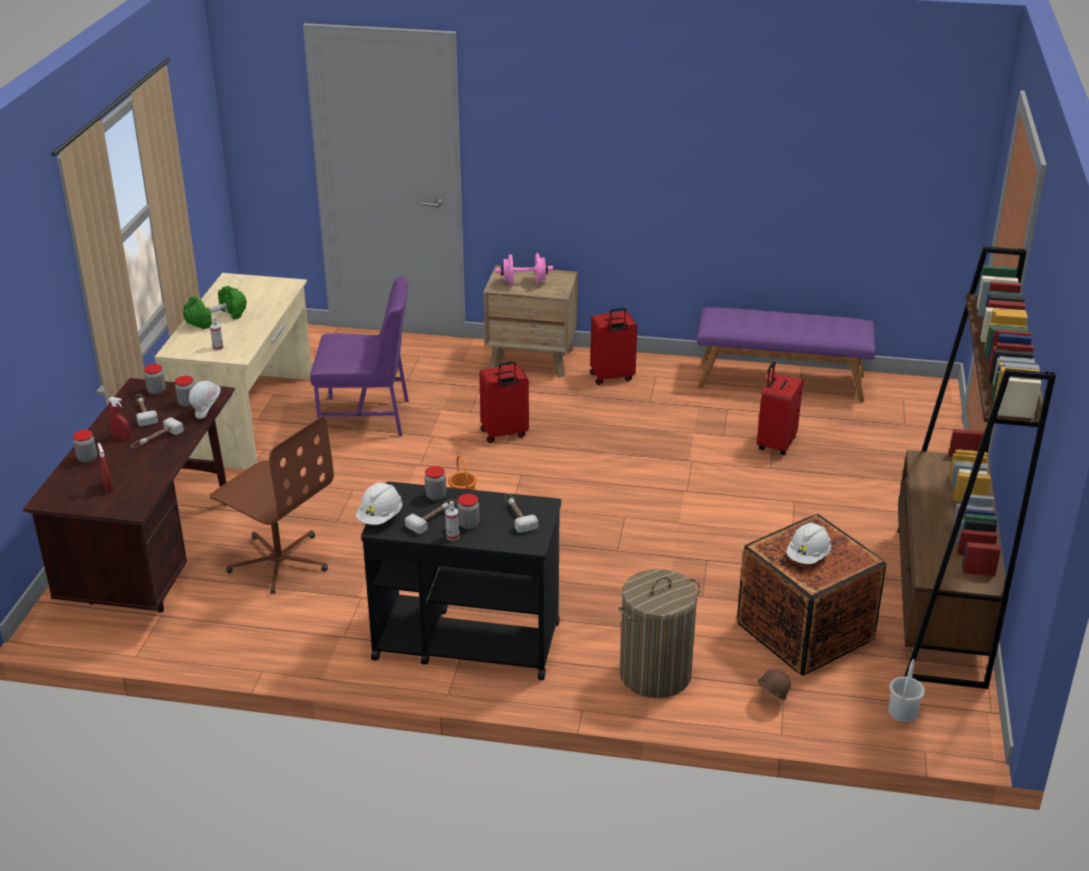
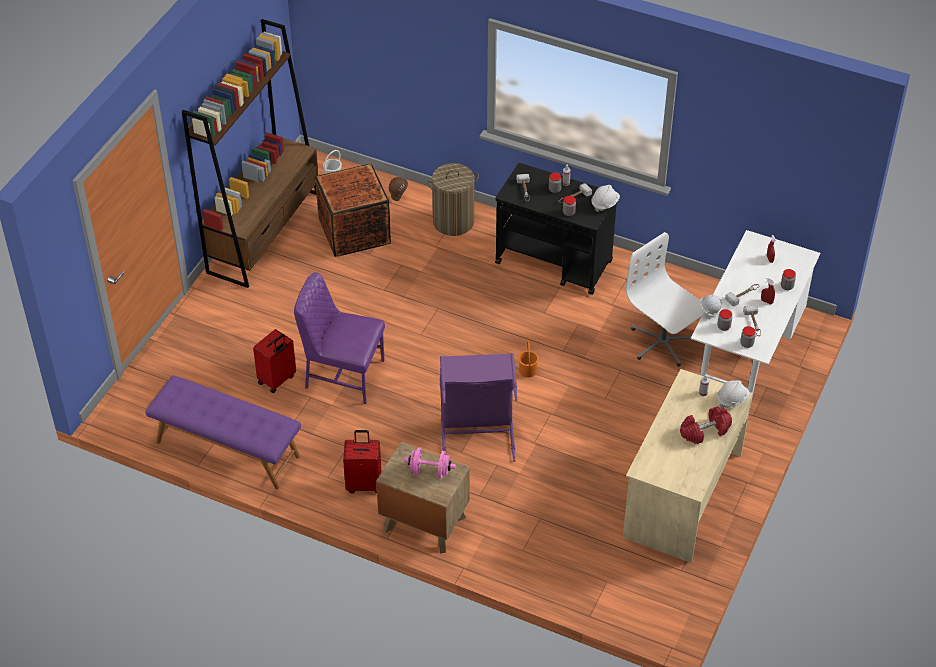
camera: 165 degrees left, 15 degrees up
(155, 560) = (746, 360): brown desk -> white desk
(216, 318) = (705, 432): green dumbbell -> red dumbbell
(279, 561) = (662, 343): brown office chair -> white office chair
(366, 417) = (583, 476): purple chair -> purple chair (343, 374)
(504, 434) = (477, 433): red suitcase -> purple laundry basket
(808, 556) = (356, 186): white hard hat -> white hard hat (732, 399)

